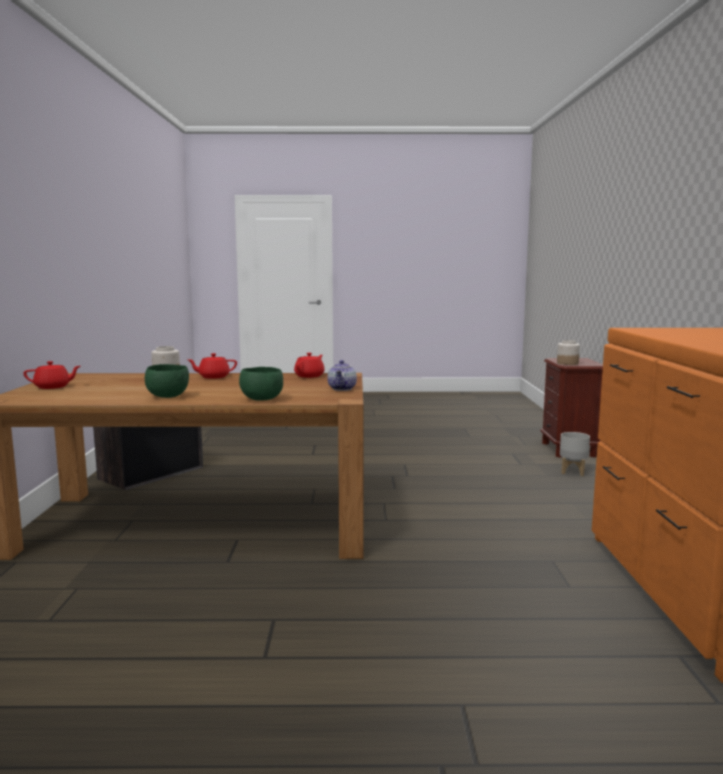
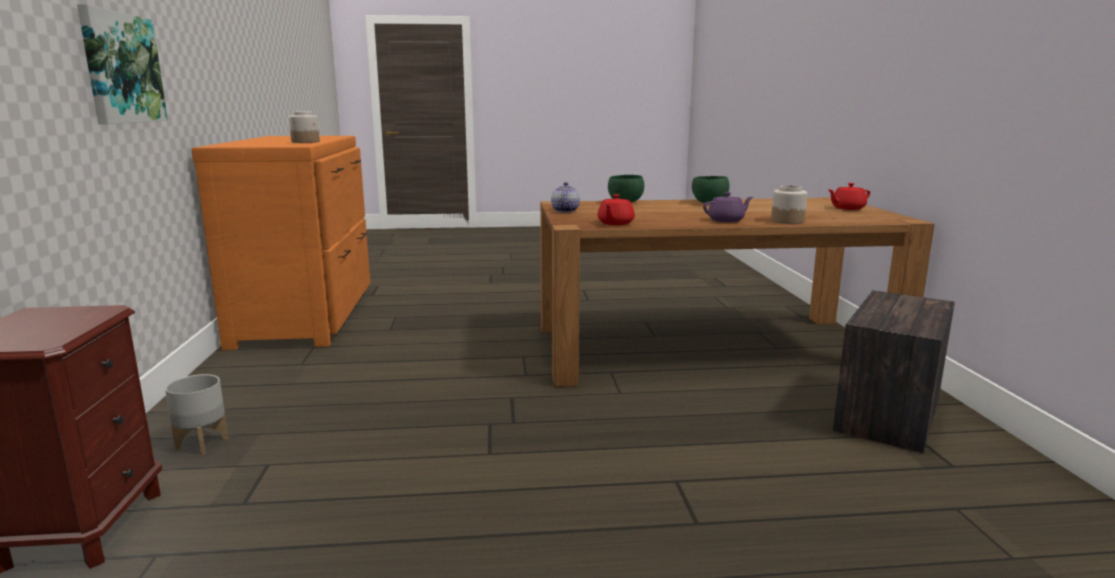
camera: 175 degrees right, 5 degrees up
(213, 377) = (726, 220): red teapot -> purple teapot
(567, 363) = (89, 314): jar -> jar (306, 142)
(686, 254) = (121, 68): none -> picture

